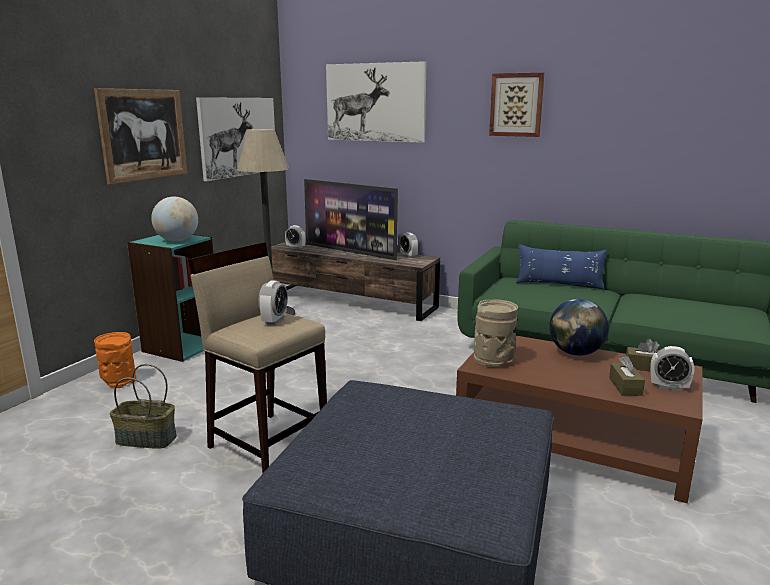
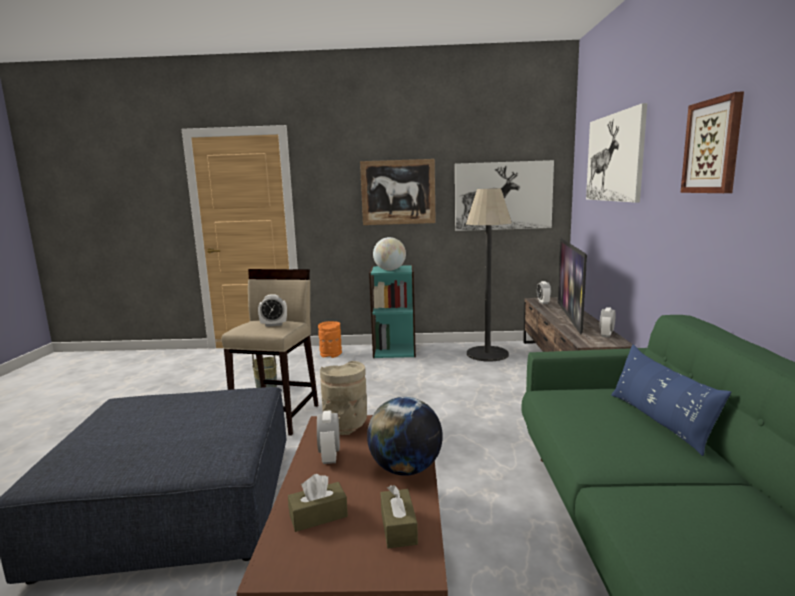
camera: 65 degrees right, 5 degrees down
(668, 387) = (336, 554): alarm clock -> alarm clock (330, 456)

